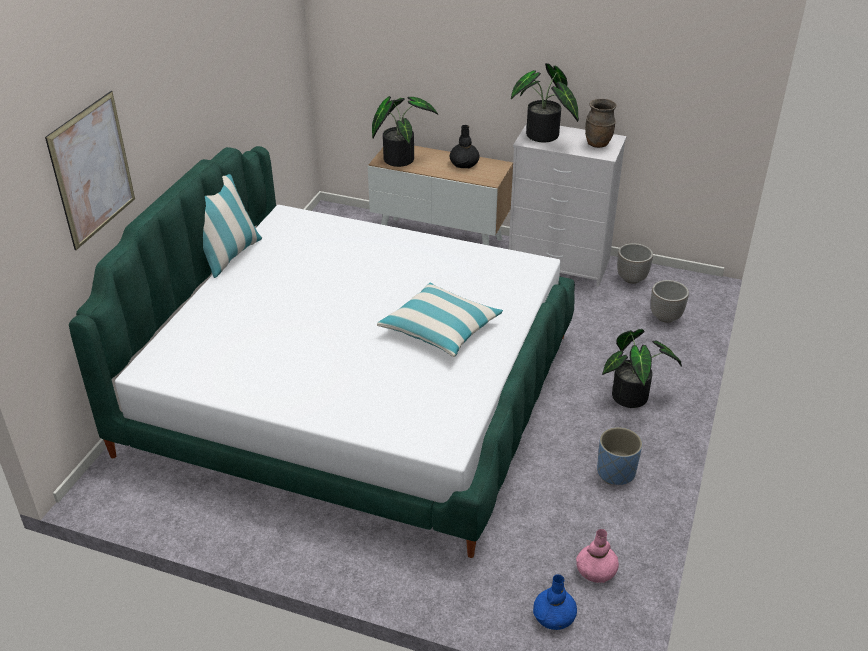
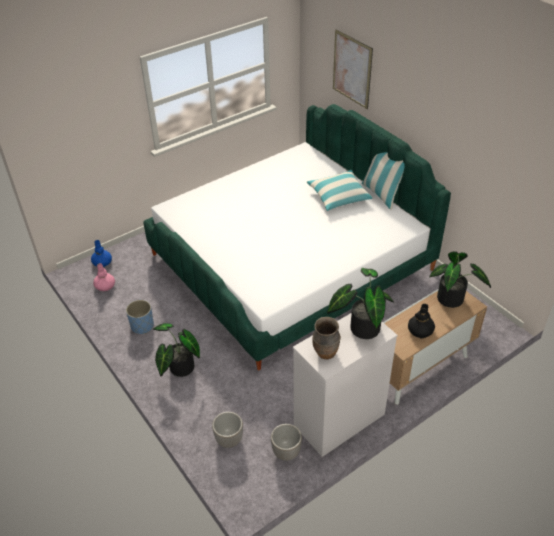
camera: 125 degrees right, 5 degrees up
(440, 329) = (245, 239): pillow -> pillow (339, 196)

